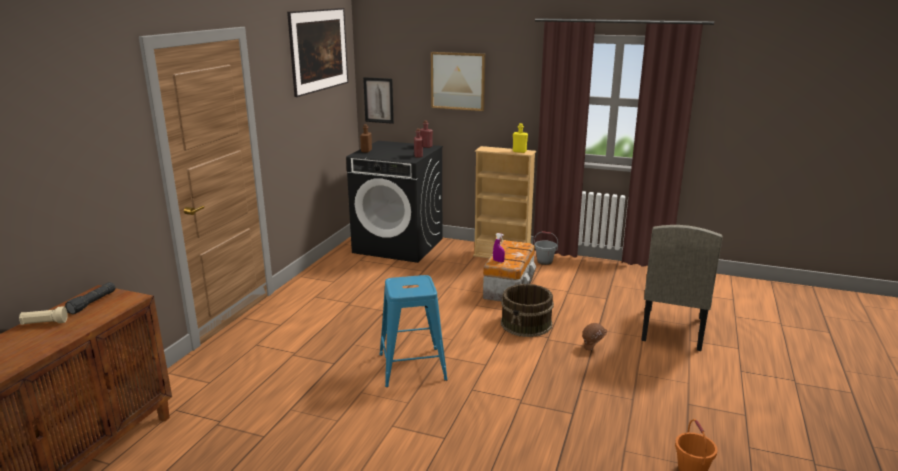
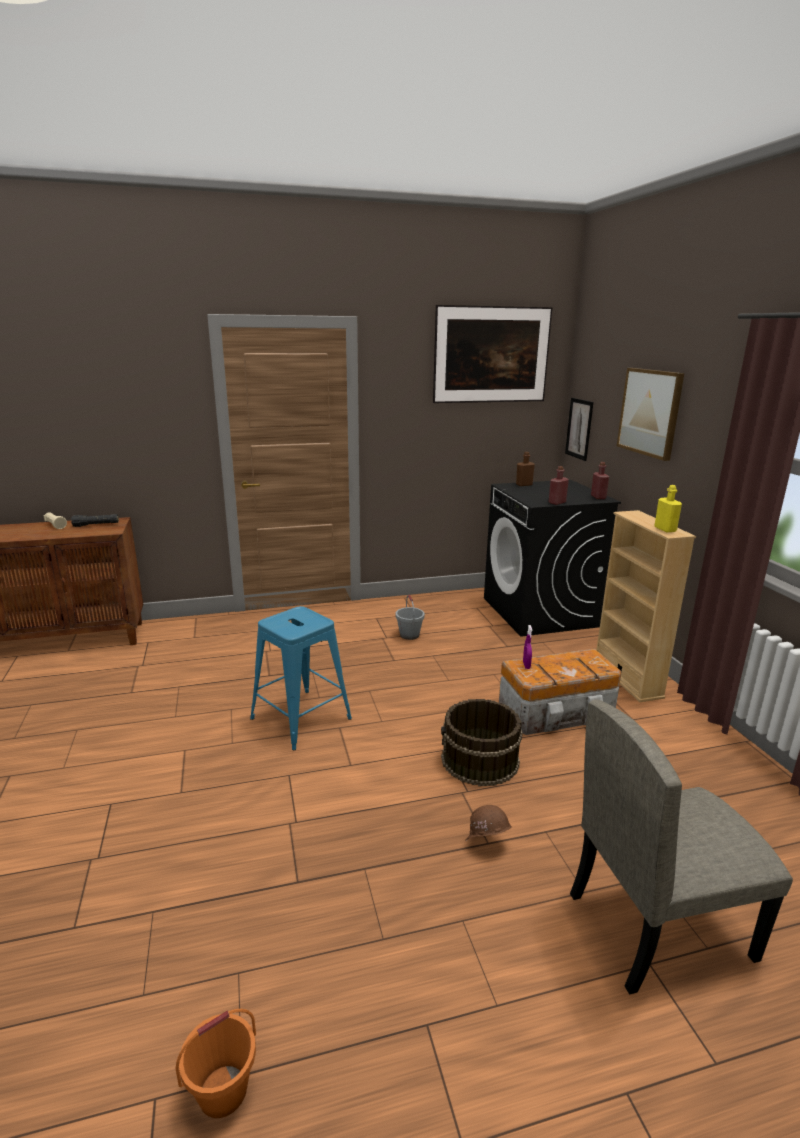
camera: 55 degrees right, 0 degrees up
(544, 262) = (670, 714): grey bucket -> grey bucket (409, 635)

